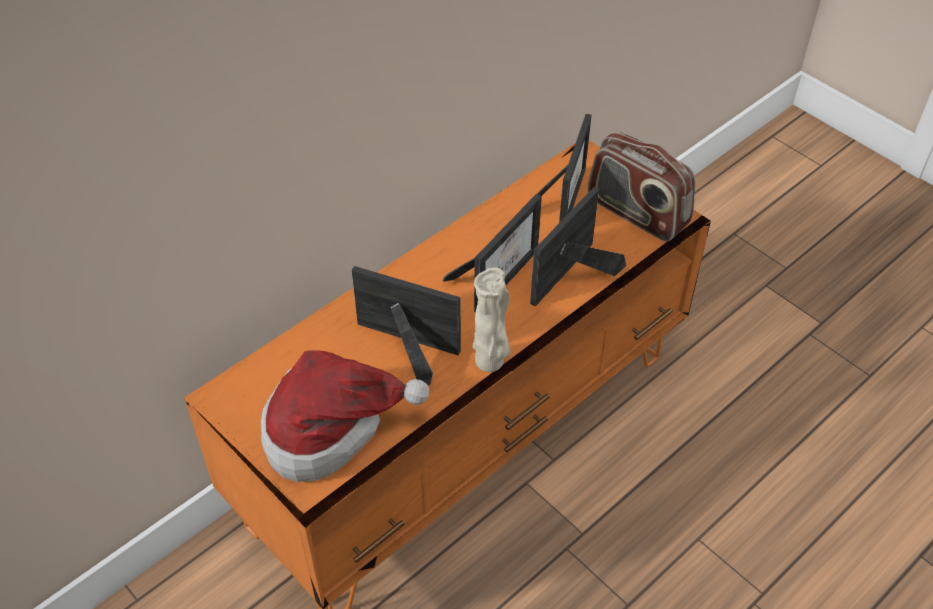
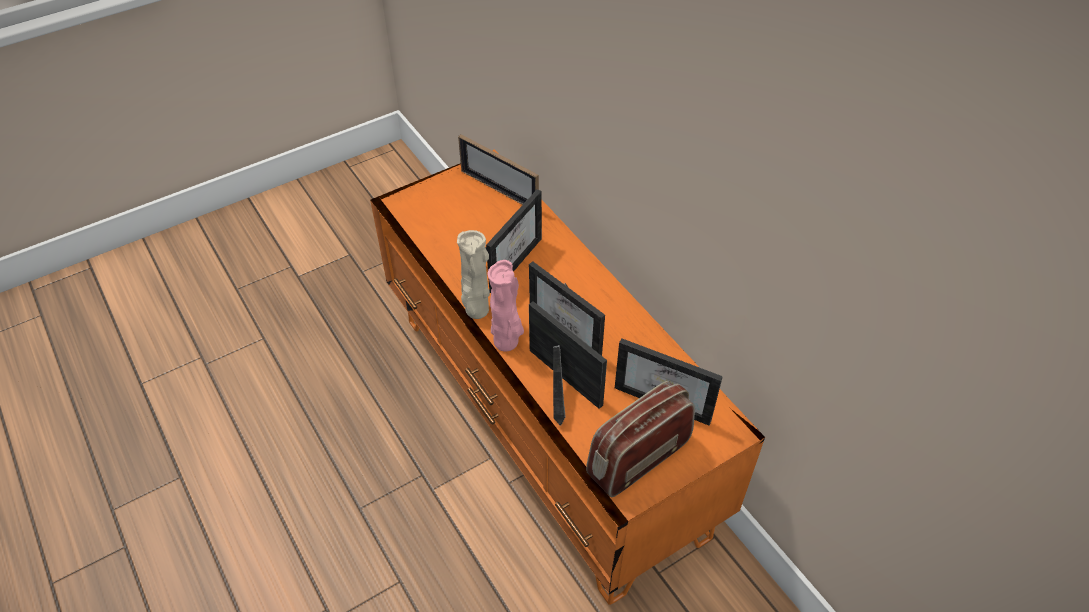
camera: 100 degrees right, 0 degrees up
(273, 376) = (499, 190): none -> picture frame
(331, 429) = (443, 216): hat -> none
(529, 327) = (507, 342): none -> pink vase

